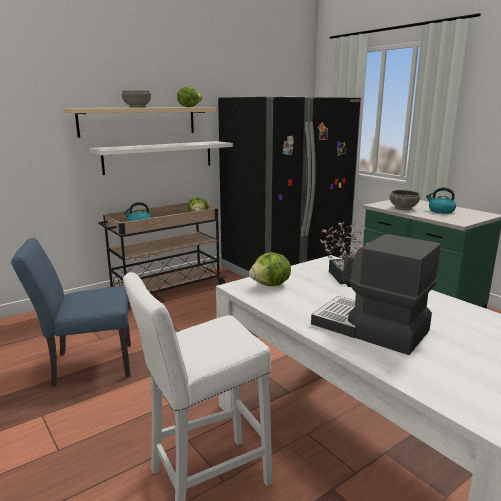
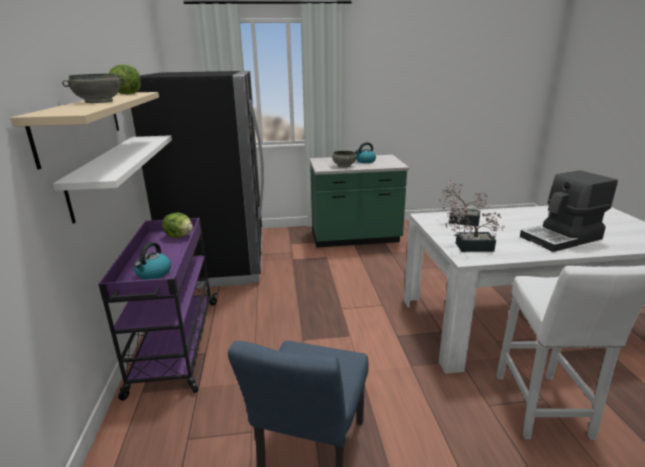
camera: 60 degrees left, 5 degrees up
(165, 290) = (175, 345): beige cart -> purple cart
(271, 285) = (469, 247): lettuce -> potted plant

